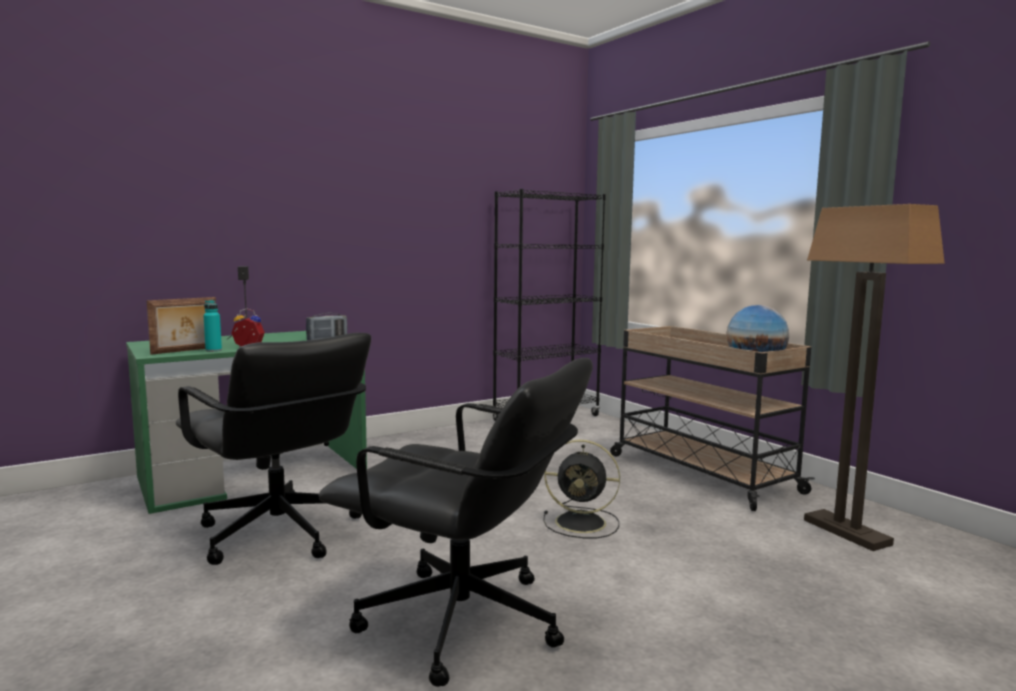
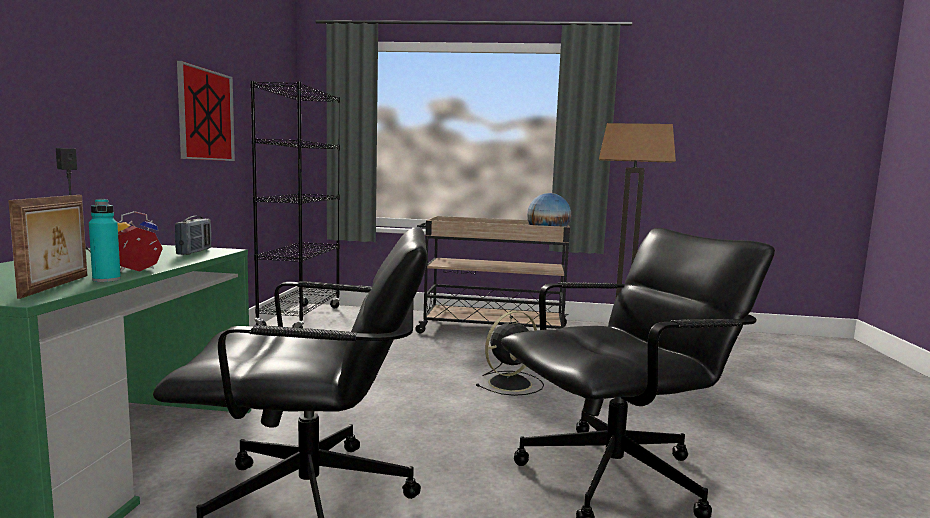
camera: 50 degrees left, 0 degrees up
(435, 228) = (206, 115): none -> picture

